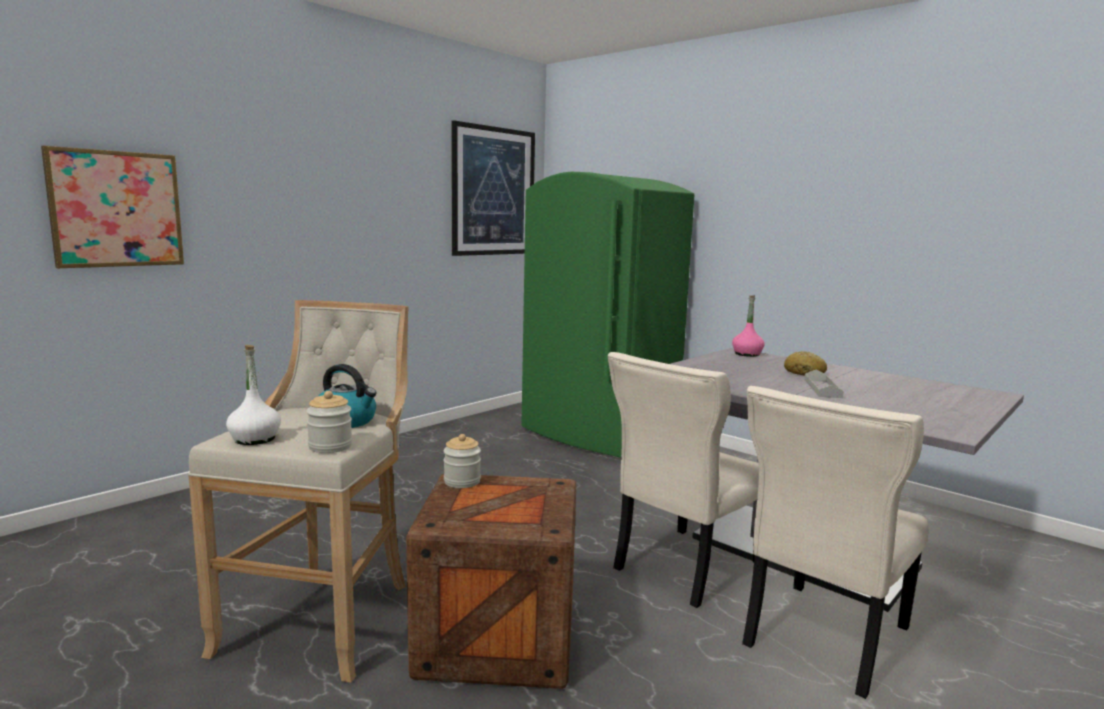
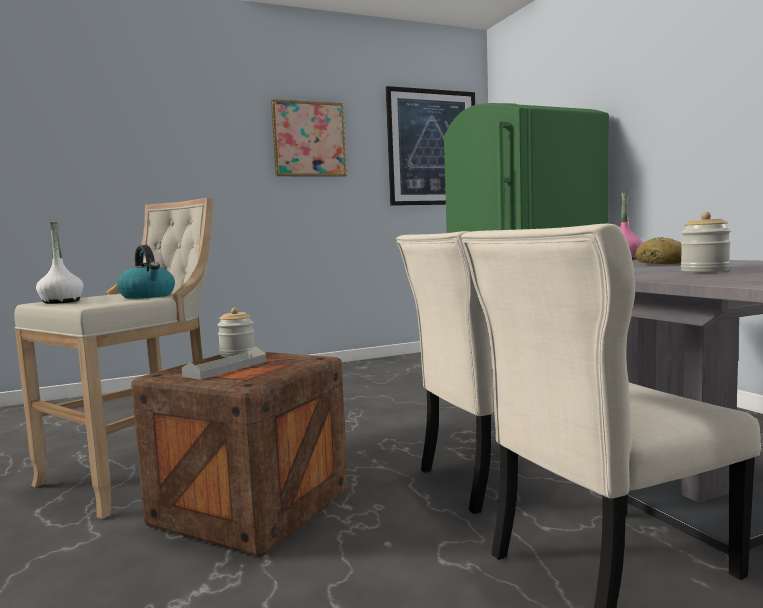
camera: 25 degrees right, 5 degrees down
(116, 209) = (99, 168): picture -> picture (309, 139)
(330, 446) = (97, 304): jar -> jar (704, 271)
(822, 388) = (655, 268): grey tray -> grey tray (226, 368)

